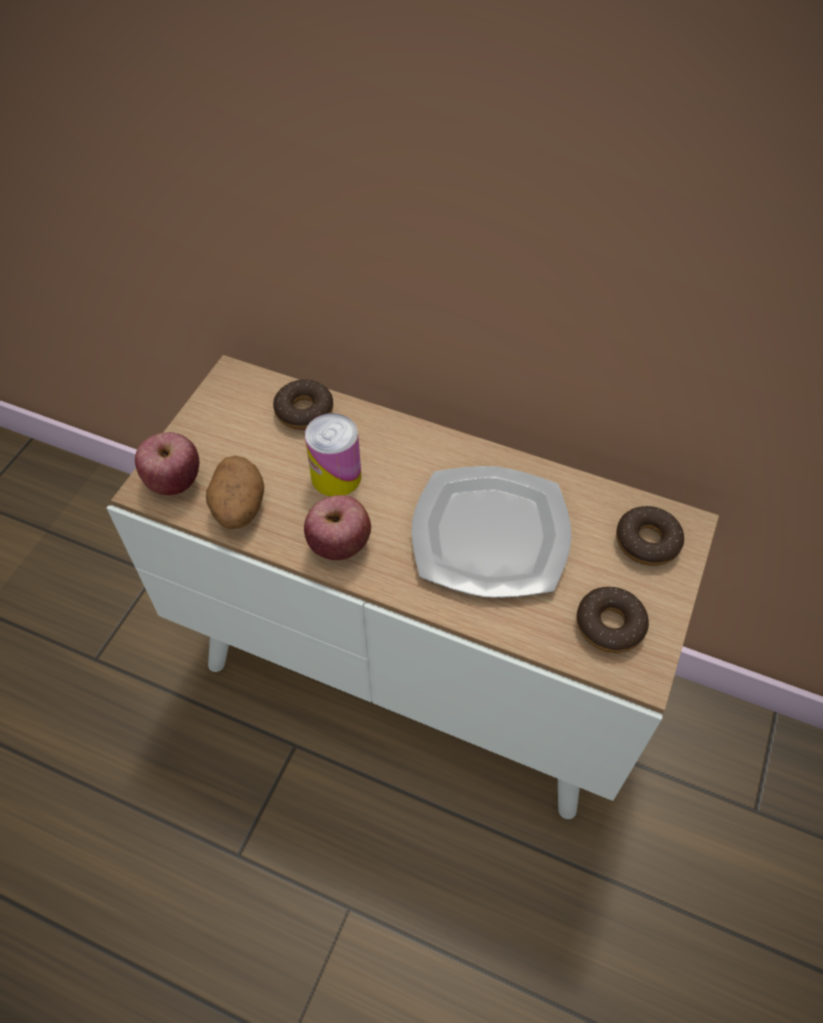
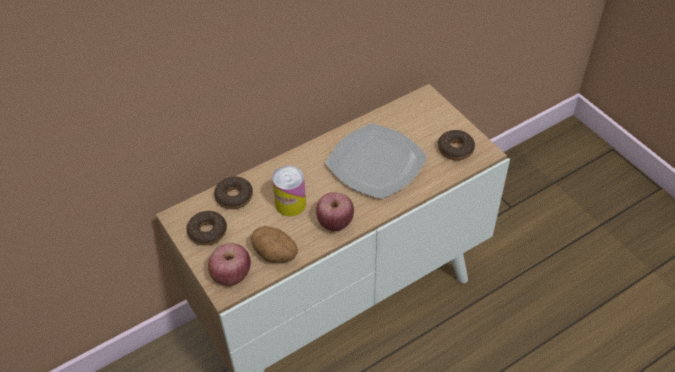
camera: 55 degrees left, 5 degrees down
(647, 541) = (424, 113): donut -> donut (207, 232)

